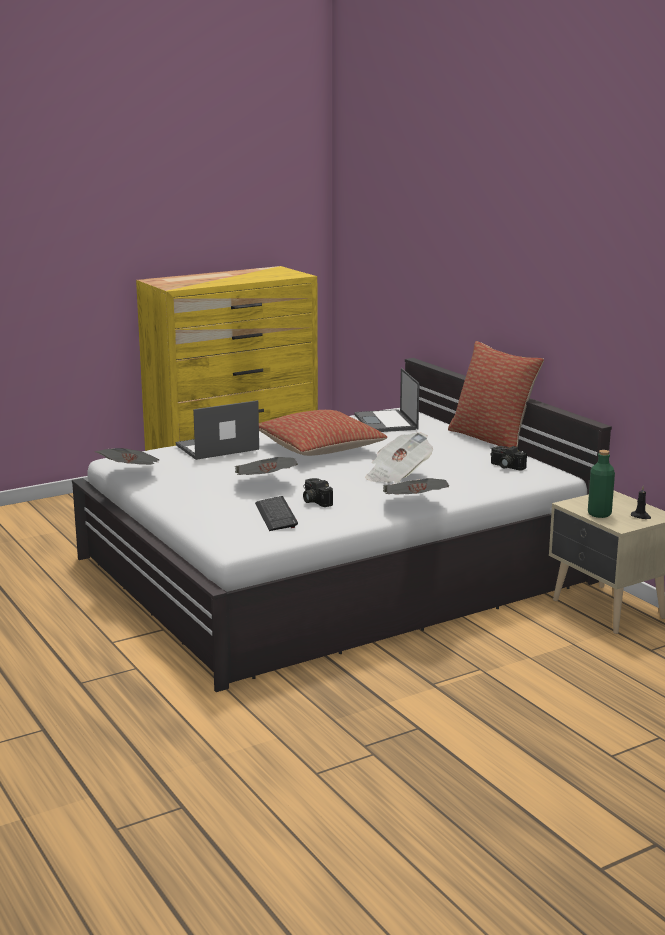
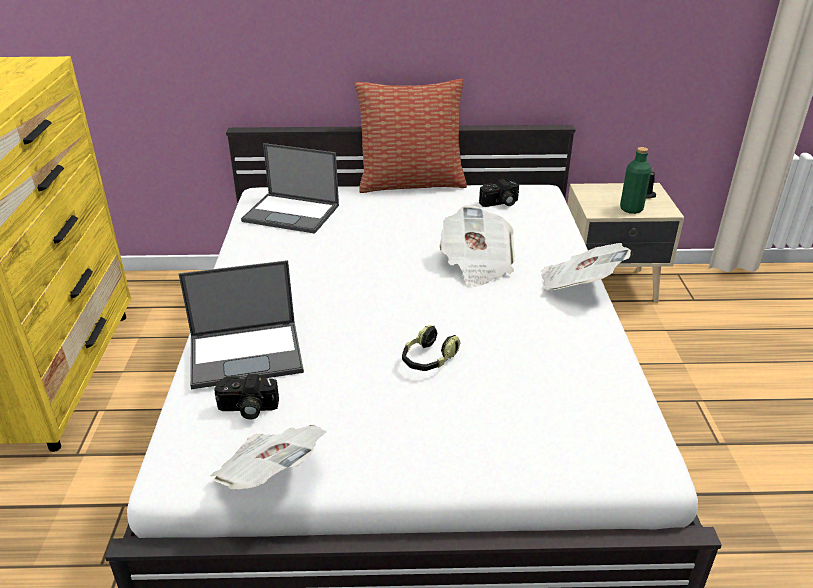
camera: 60 degrees left, 15 degrees up
(216, 447) = (247, 354): laptop -> laptop turned 105 degrees counterclockwise
(266, 483) = (428, 360): newspaper -> headphones
(276, 515) = (553, 390): keyboard -> none
(314, 501) = (521, 344): camera -> camera (247, 409)
(320, 448) = (335, 280): pillow -> none

